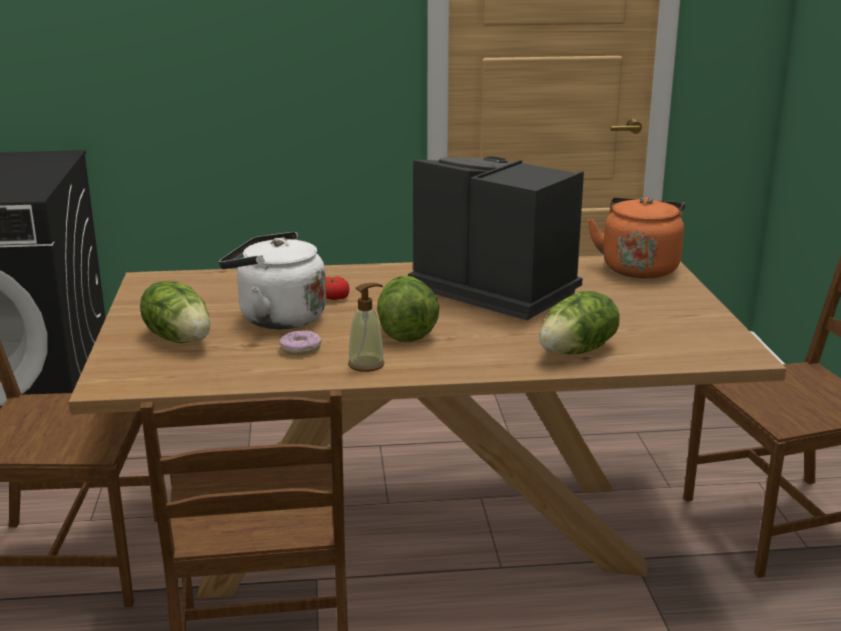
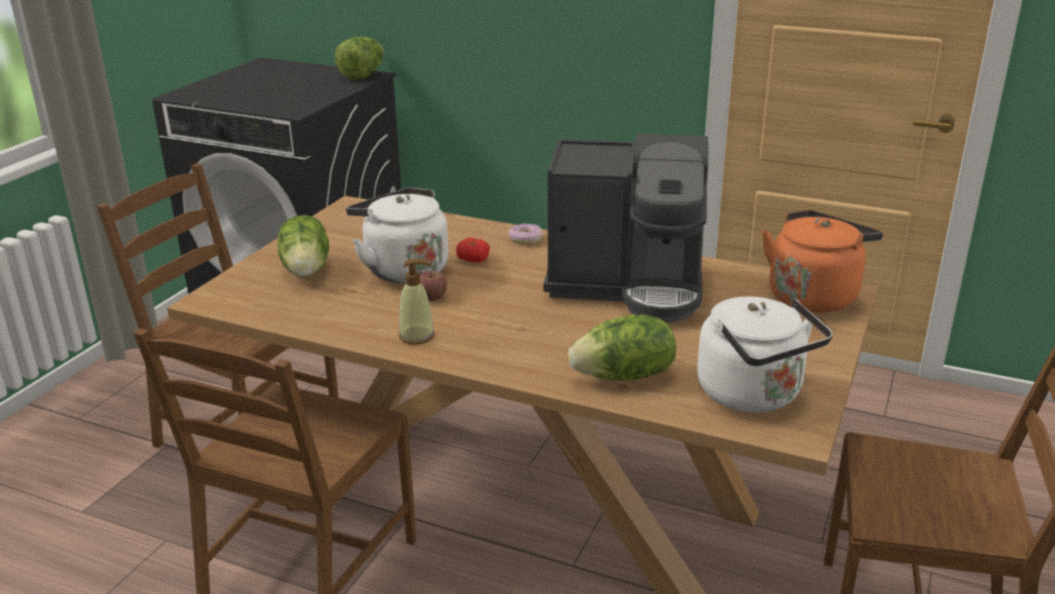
camera: 30 degrees right, 5 degrees up
(300, 349) = (384, 305): donut -> donut (525, 239)
(337, 333) = (432, 297): none -> apple
(405, 331) = (491, 311): lettuce -> lettuce (363, 75)
(493, 289) = (629, 285): coffee machine -> coffee machine turned 120 degrees clockwise
(686, 340) = (754, 395): none -> white kettle

